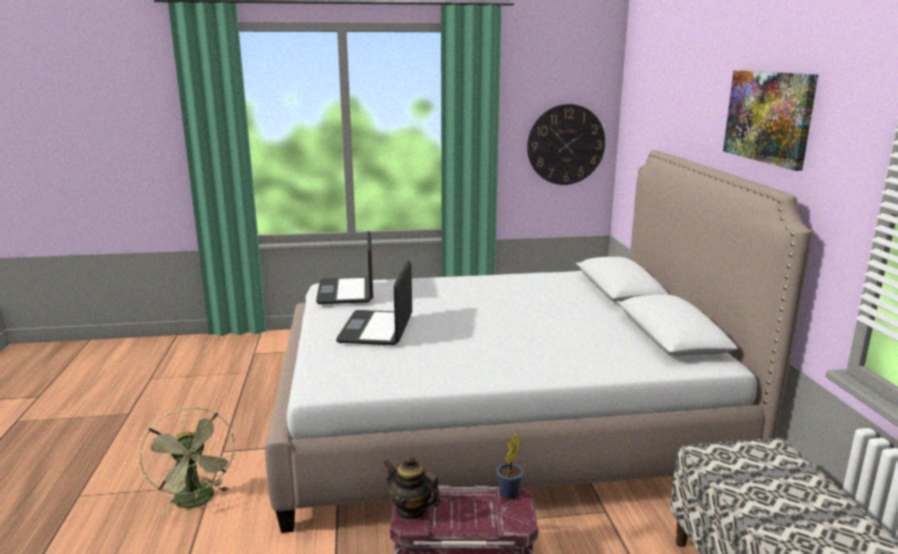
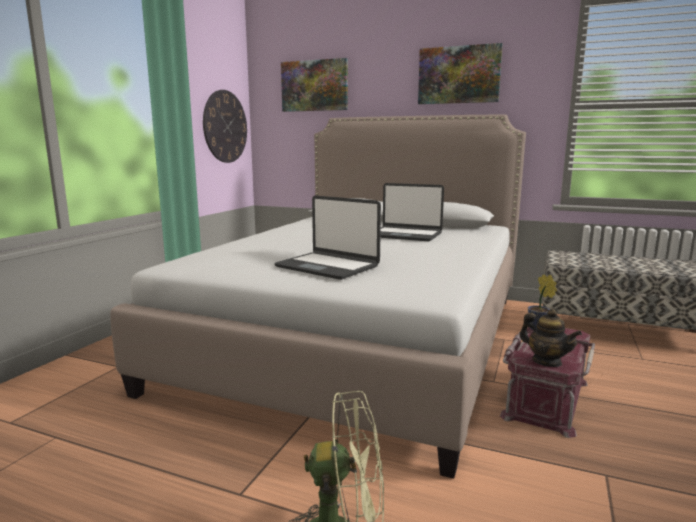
camera: 60 degrees left, 5 degrees down
(347, 292) = (212, 261): laptop -> laptop (405, 235)
(411, 510) = (546, 361): teapot -> teapot turned 105 degrees counterclockwise
(658, 104) = (314, 86): none -> picture

